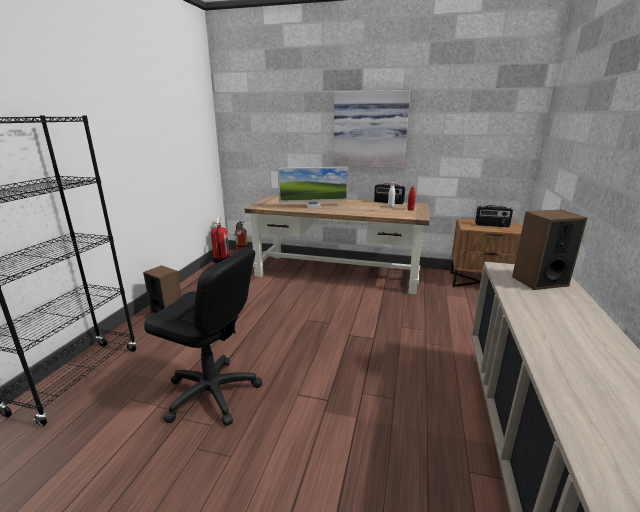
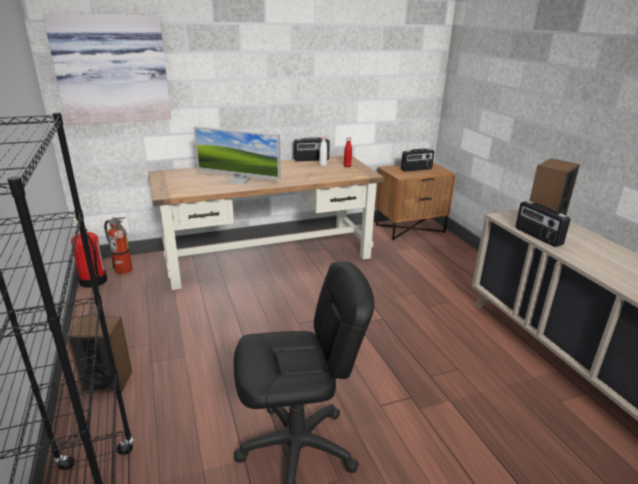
camera: 35 degrees left, 5 degrees up
(313, 206) = (239, 180): monitor -> monitor turned 60 degrees clockwise
(370, 130) = (279, 73): picture -> picture (112, 69)
(509, 289) = (537, 236): none -> radio

